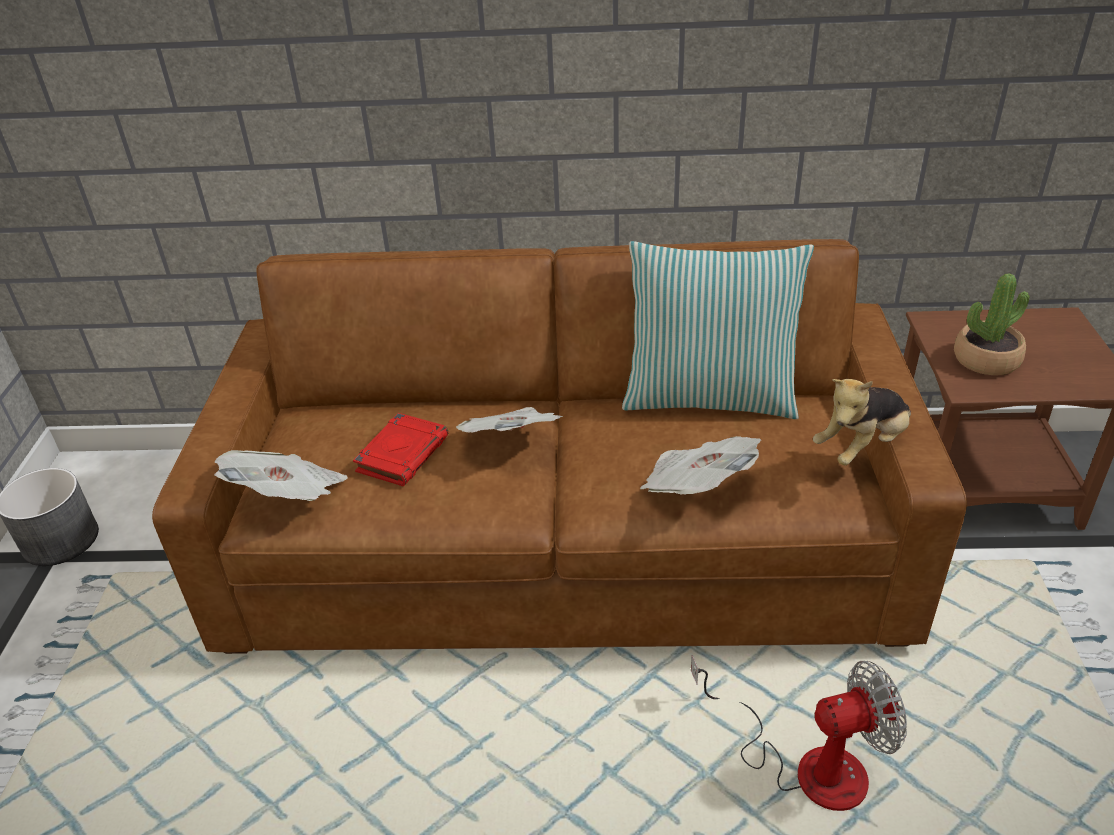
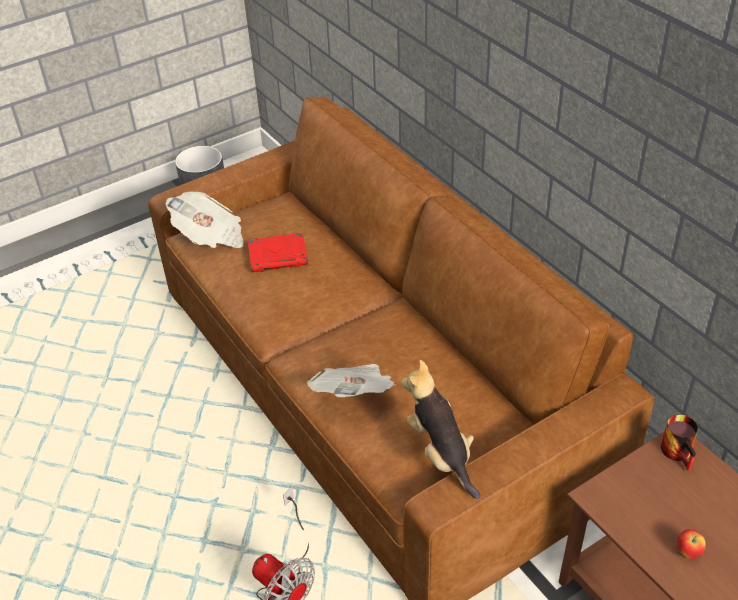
camera: 55 degrees right, 5 degrees up
(512, 442) = (330, 294): newspaper -> none
(709, 397) = (462, 360): pillow -> none
(862, 446) = (441, 453): plush toy -> plush toy turned 45 degrees clockwise
(944, 324) = (680, 453): none -> mug
(986, 359) = (652, 496): potted plant -> none
(1061, 369) = (687, 552): none -> apple

